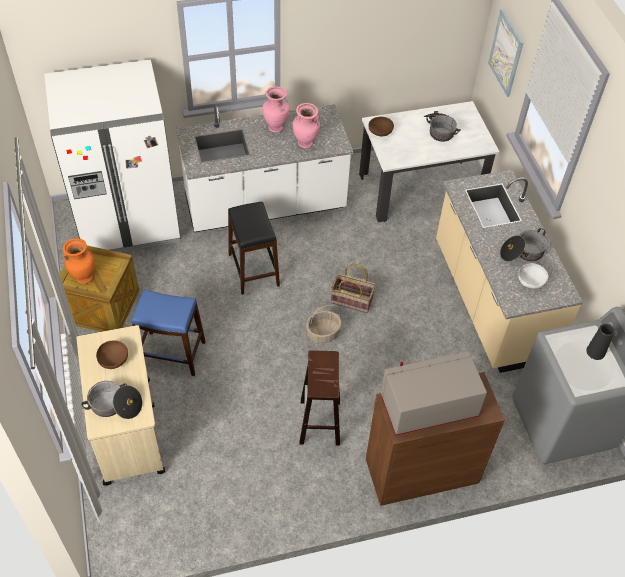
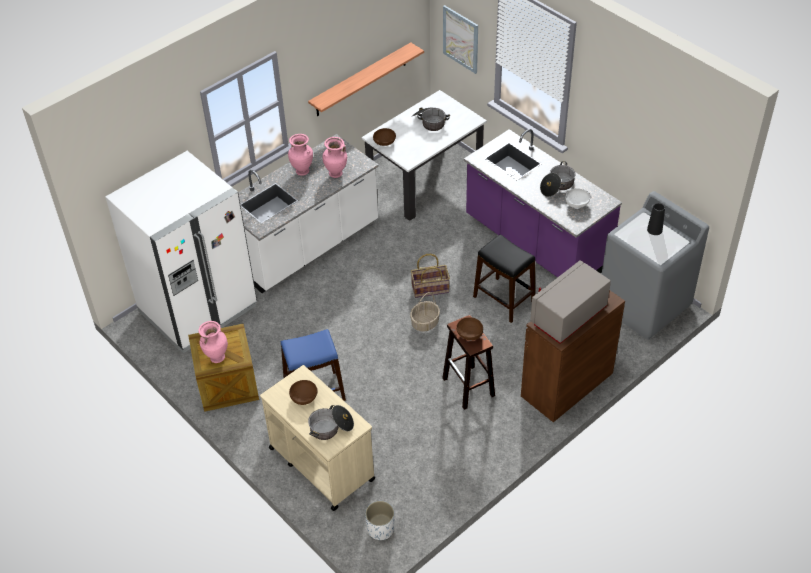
camera: 25 degrees left, 5 degrees down
(84, 277) = (217, 357): orange vase -> pink vase
(134, 529) = (380, 529): none -> white planter
(254, 269) = (334, 300): black stool -> black stool (504, 299)
(323, 373) = (469, 334): none -> brown bowl
(384, 58) = (361, 80): none -> shelf
(489, 301) = (536, 243): beige counter -> purple counter

